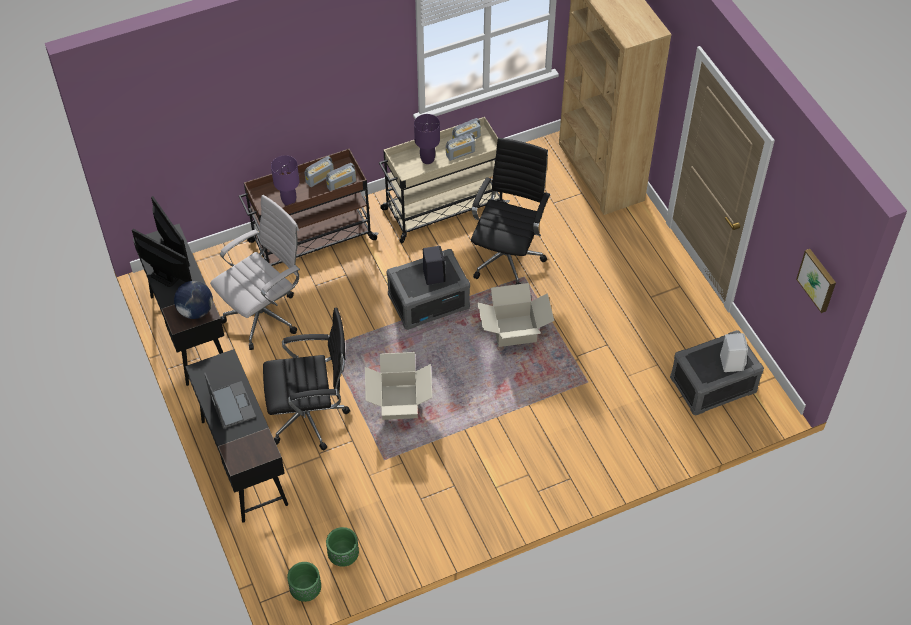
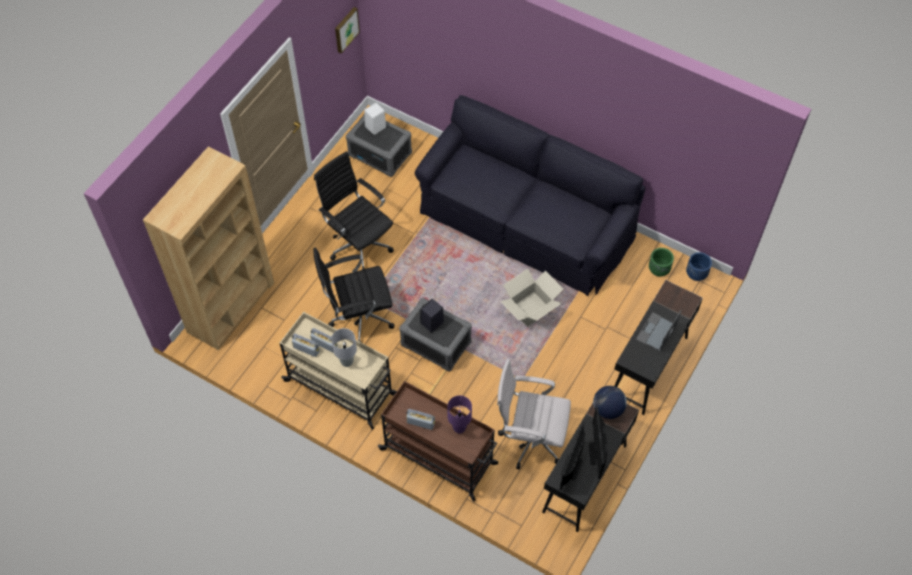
camera: 125 degrees left, 5 degrees up
(306, 591) = (696, 274): green planter -> blue planter
(311, 417) = (584, 351): black office chair -> black office chair (358, 245)
(341, 184) = (415, 403): radio -> none
(427, 159) = (346, 362): purple table lamp -> grey table lamp
(512, 466) = (524, 221): none -> black sofa
(514, 331) = (421, 278): cardboard box -> none

